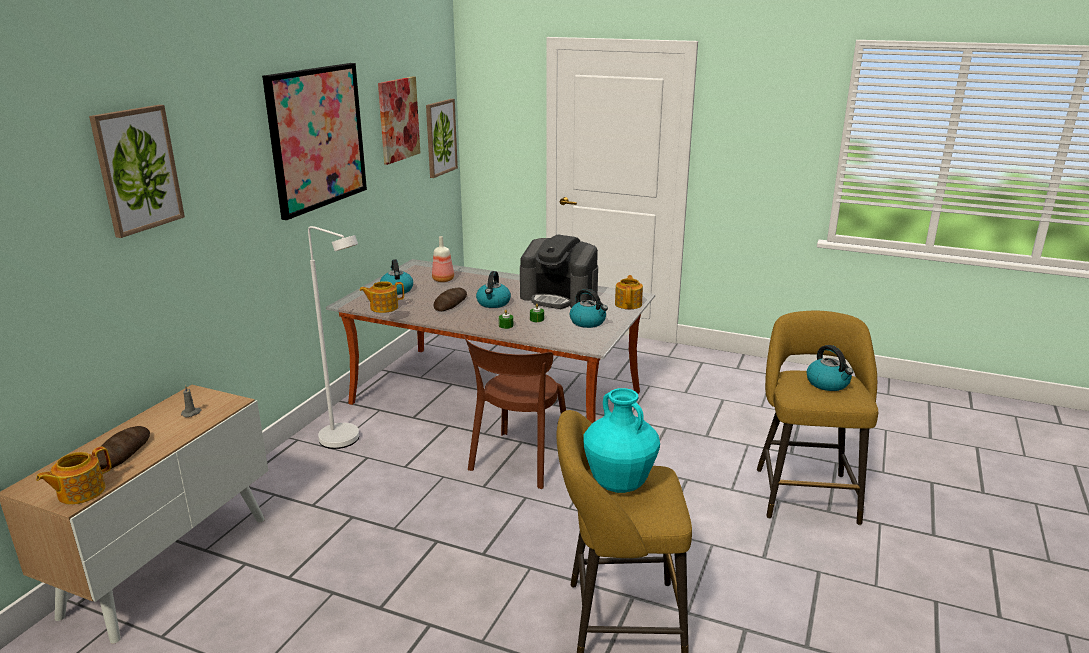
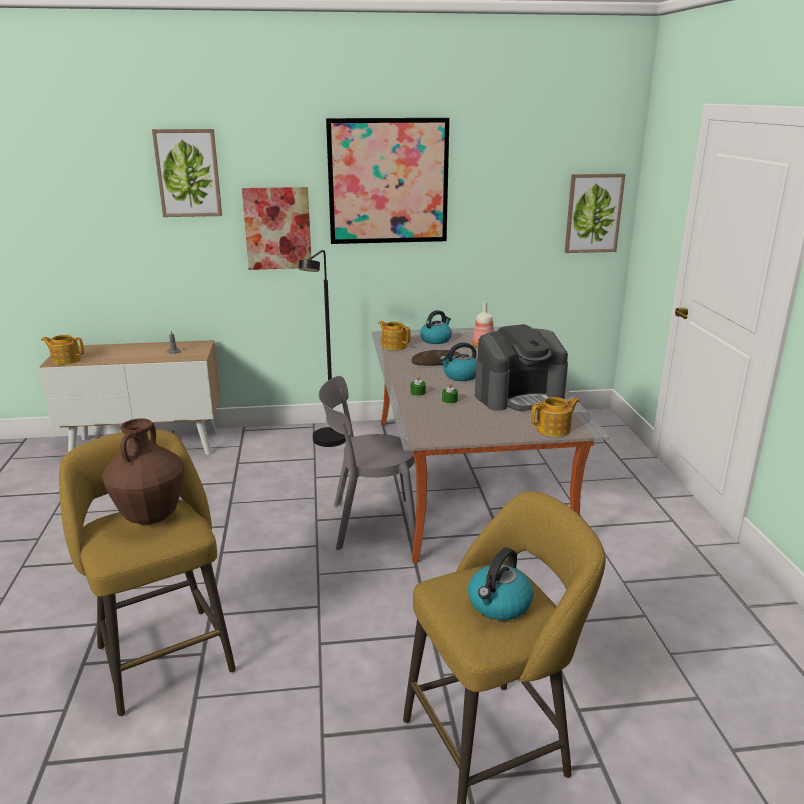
camera: 60 degrees right, 0 degrees up
(121, 452) = (114, 353): bread -> none
(346, 442) = (327, 443): white floor lamp -> black floor lamp
(398, 119) = (517, 182): picture -> picture (277, 228)
(518, 462) = (368, 524): brown chair -> grey chair
(559, 297) = (519, 396): coffee machine -> coffee machine turned 105 degrees counterclockwise
(588, 322) = (475, 422): kettle -> none
(619, 485) = (150, 517): turquoise vase -> brown vase

